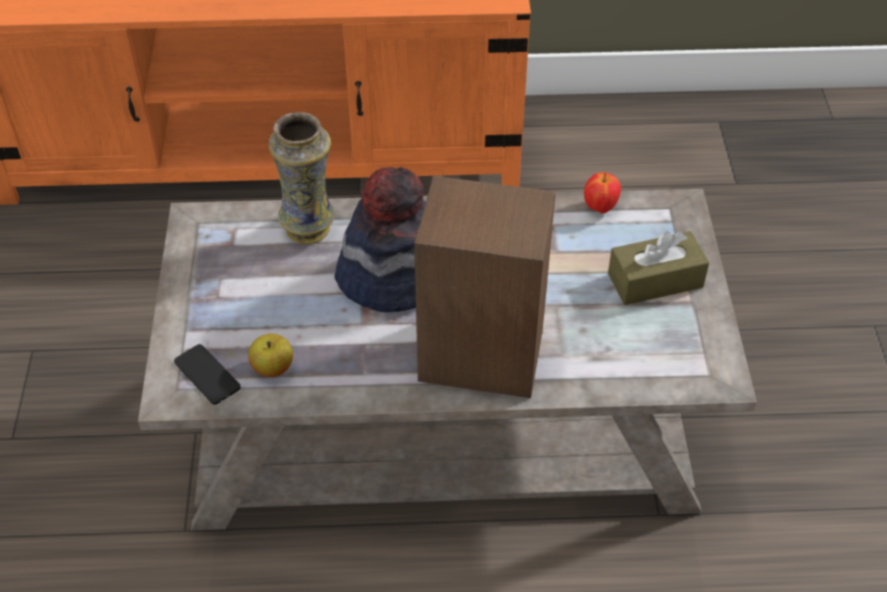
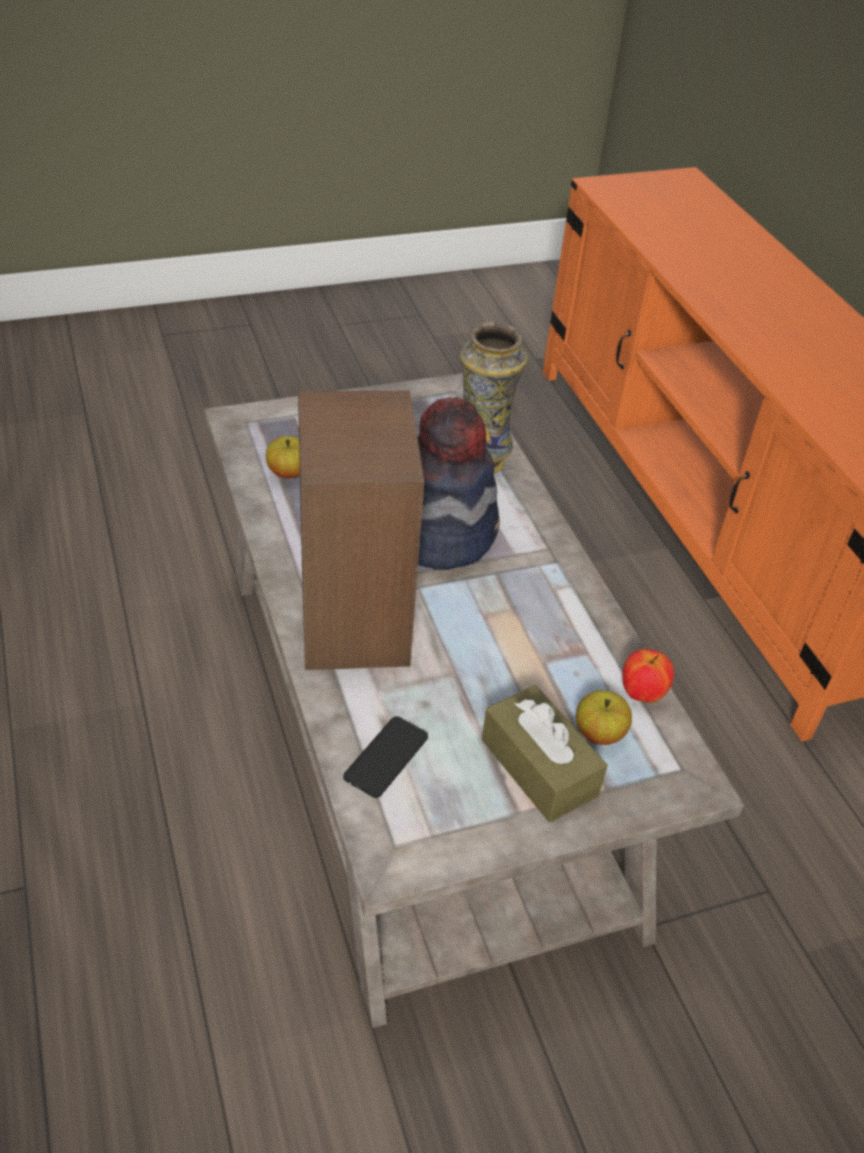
camera: 70 degrees right, 5 degrees down
(207, 375) = (267, 435): phone -> phone (386, 757)
(631, 240) = (599, 733): none -> apple

